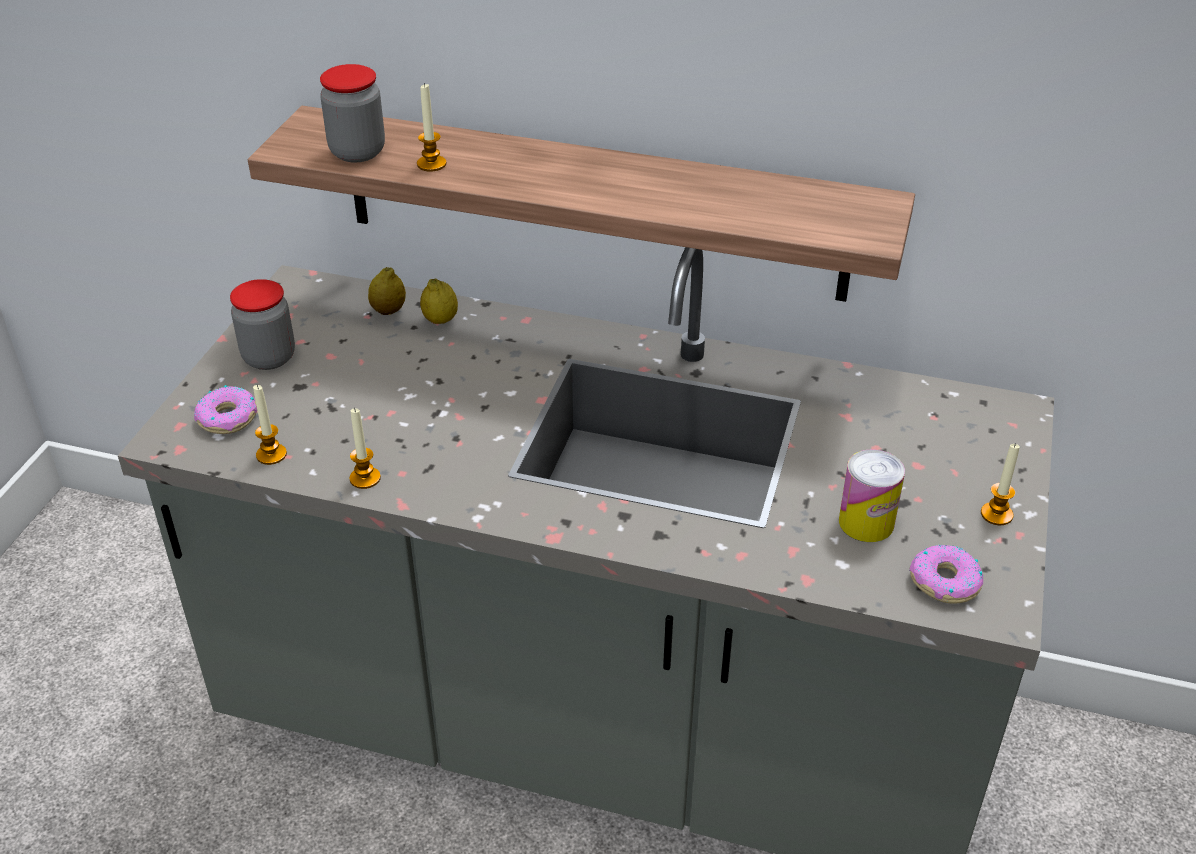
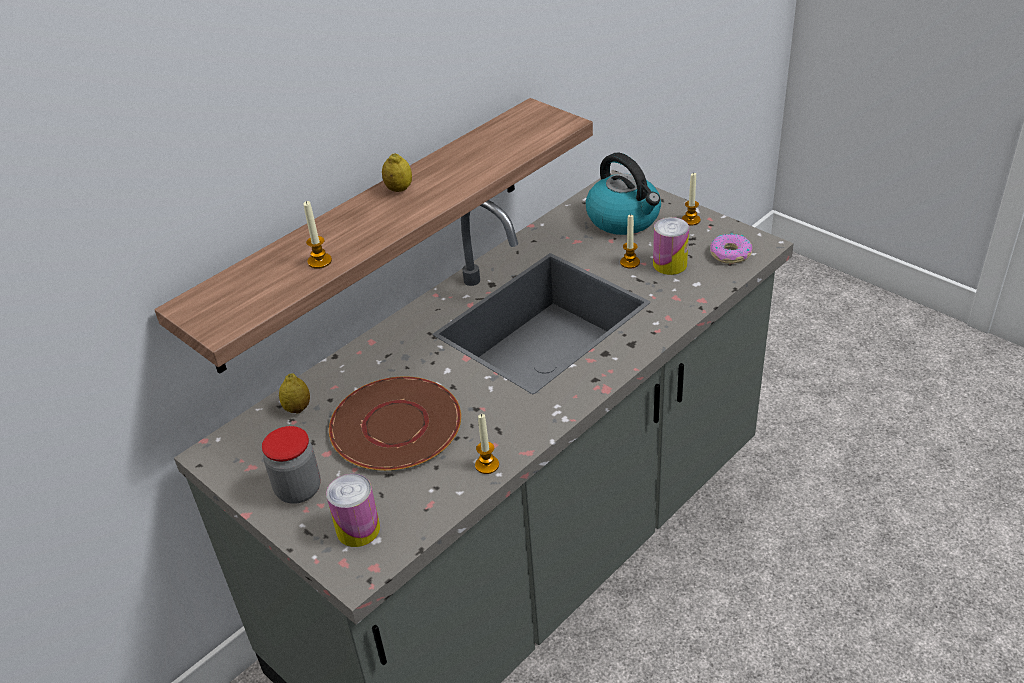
camera: 60 degrees left, 0 degrees up
(228, 418) = (358, 529): donut -> can
(271, 455) = (423, 512): candle -> candle (630, 262)
(357, 152) = (265, 292): jar -> none
(396, 387) = (395, 425): none -> brown plate
(440, 320) = (334, 384): lemon -> lemon (399, 189)
(938, 445) = (624, 219): none -> kettle

